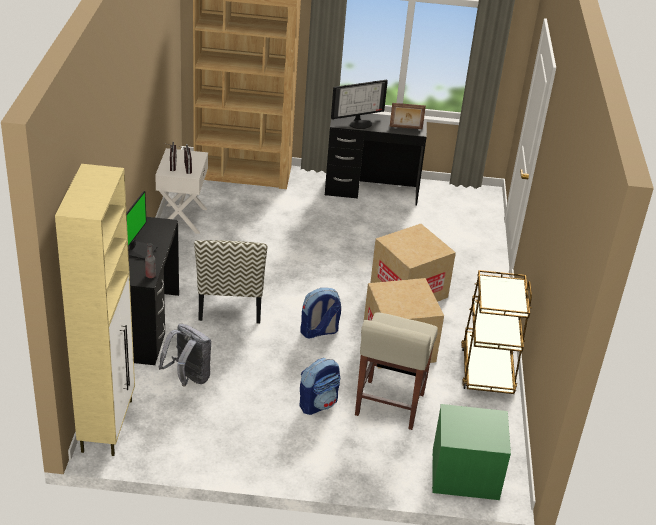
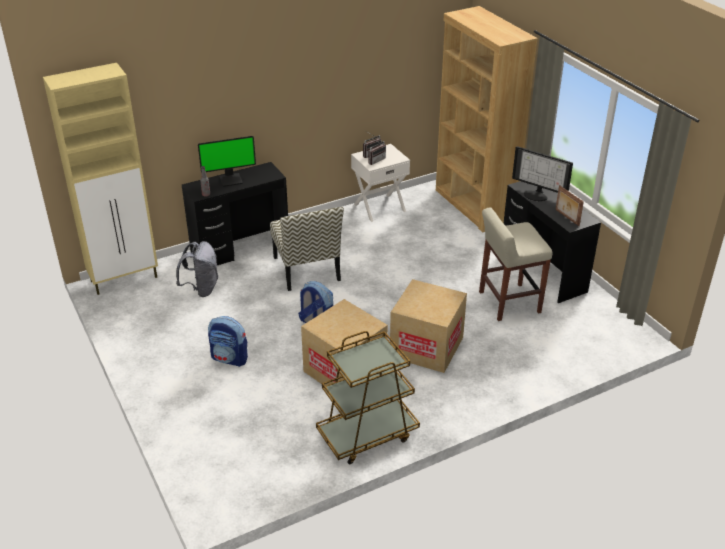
camera: 60 degrees right, 0 degrees up
(231, 302) = (307, 269): chair -> chair turned 75 degrees counterclockwise
(389, 405) = (262, 395): beige stool -> beige stool (508, 302)
(464, 475) = (212, 472): green nightstand -> none

